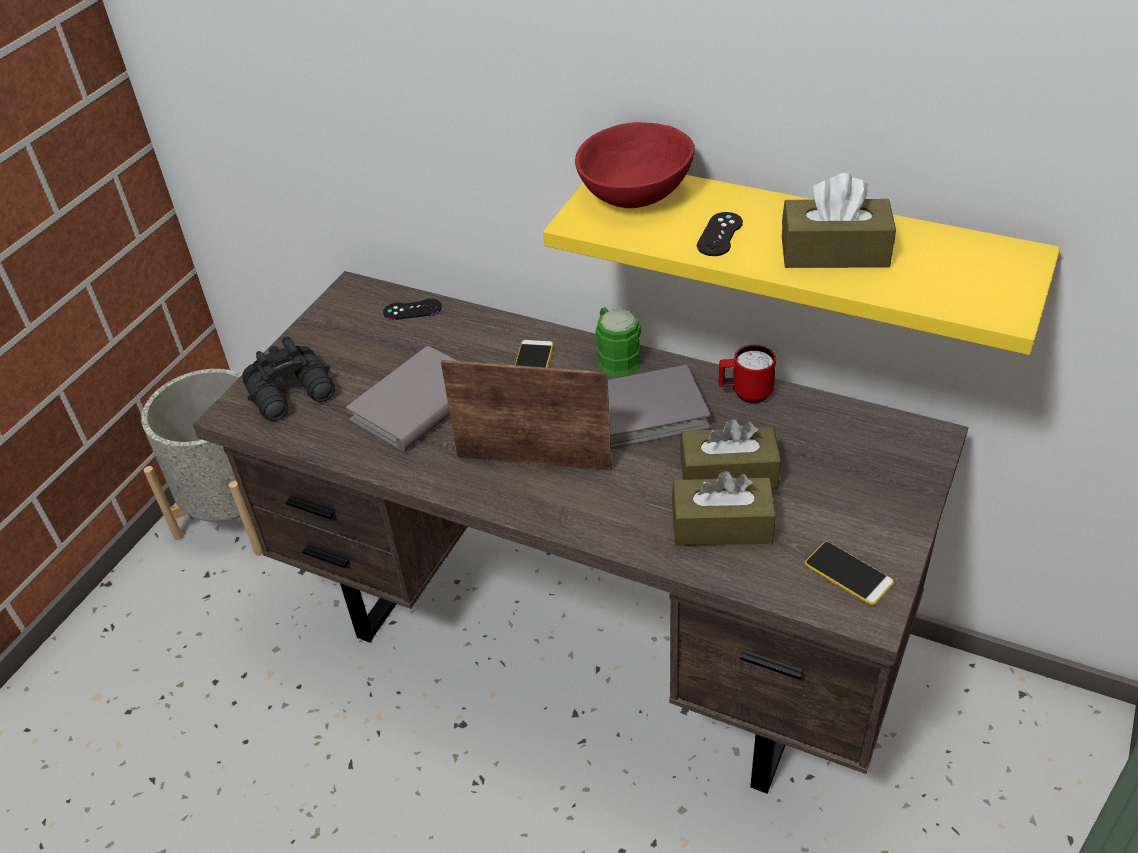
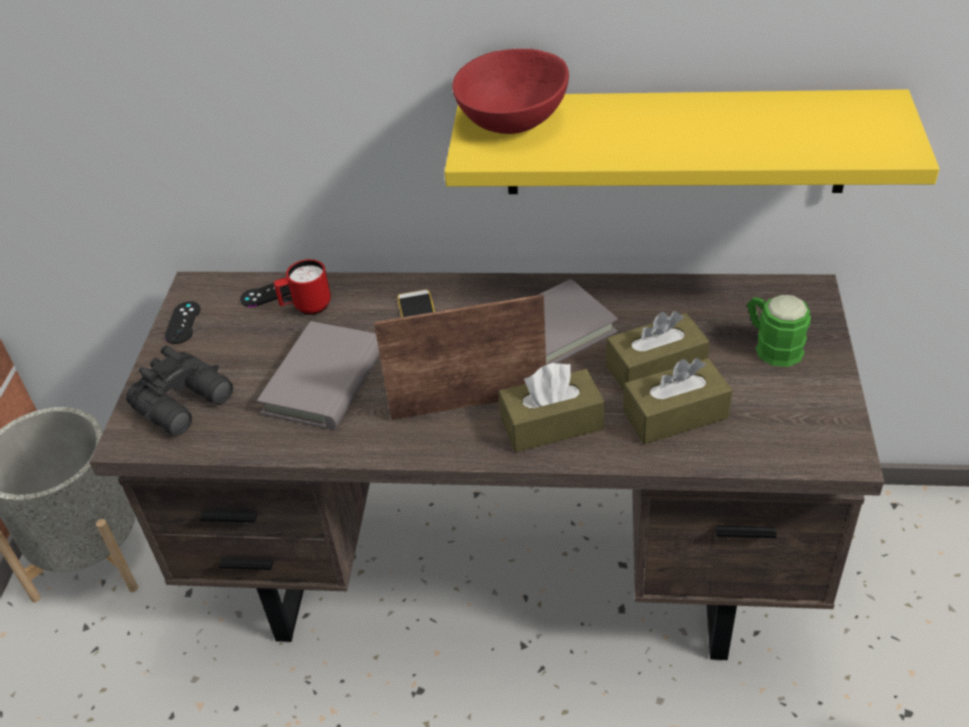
camera: 20 degrees left, 0 degrees up
(615, 357) = (494, 289): green mug -> green mug (771, 346)
(720, 234) = (615, 139): black game controller -> black game controller (183, 323)
(745, 393) = (631, 293): red mug -> red mug (306, 307)
(834, 252) = (726, 133): brown tissue box -> brown tissue box (551, 424)
(848, 574) = (807, 426): phone -> none

